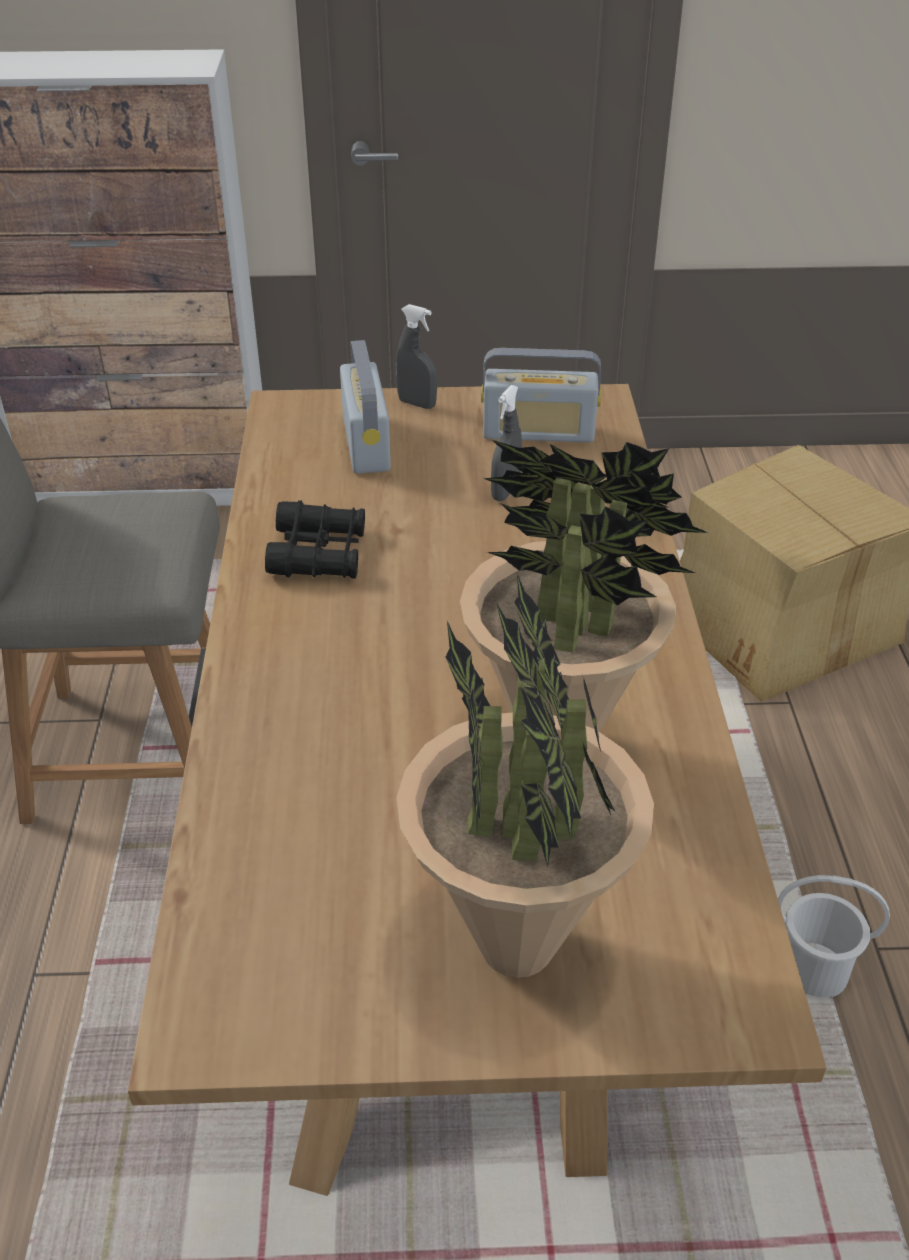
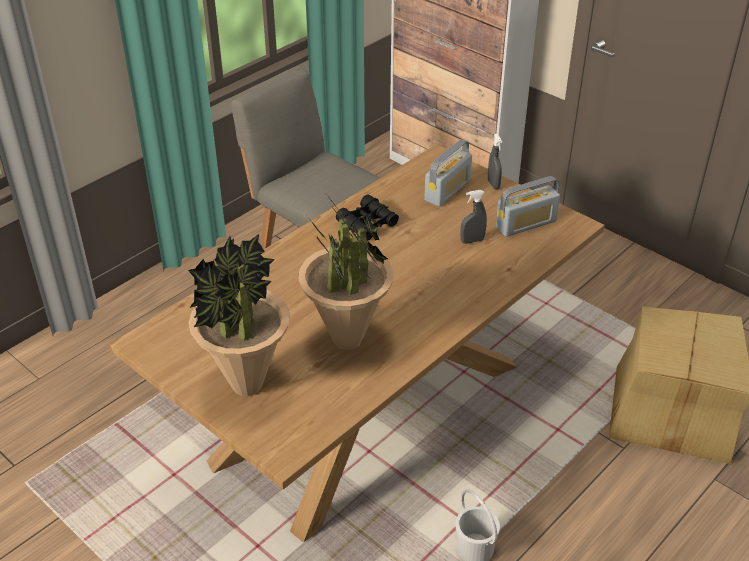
camera: 45 degrees right, 0 degrees up
(539, 432) = (526, 224): radio -> radio turned 75 degrees counterclockwise

